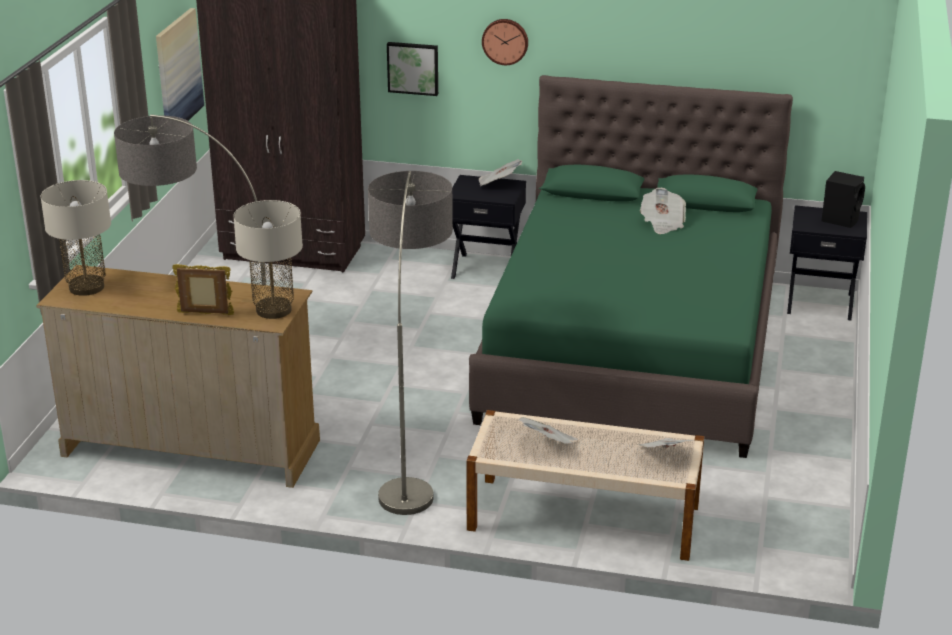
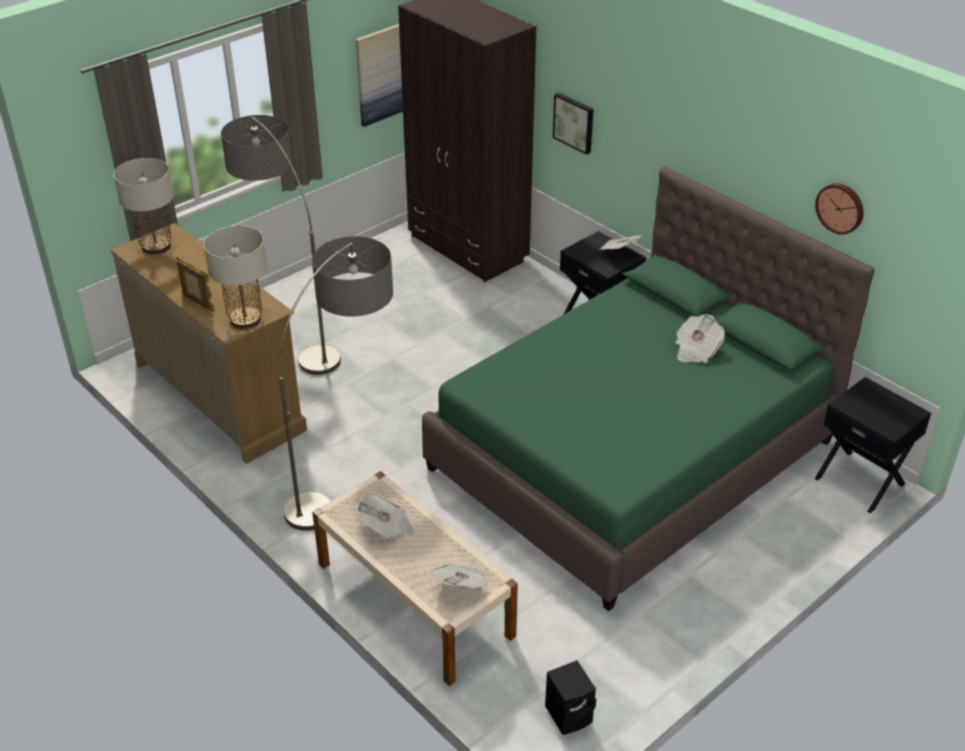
camera: 35 degrees right, 10 degrees up
(505, 41) = (644, 123): wall clock -> wall clock (840, 207)
(841, 219) = (892, 411): black speaker -> black speaker (570, 714)

